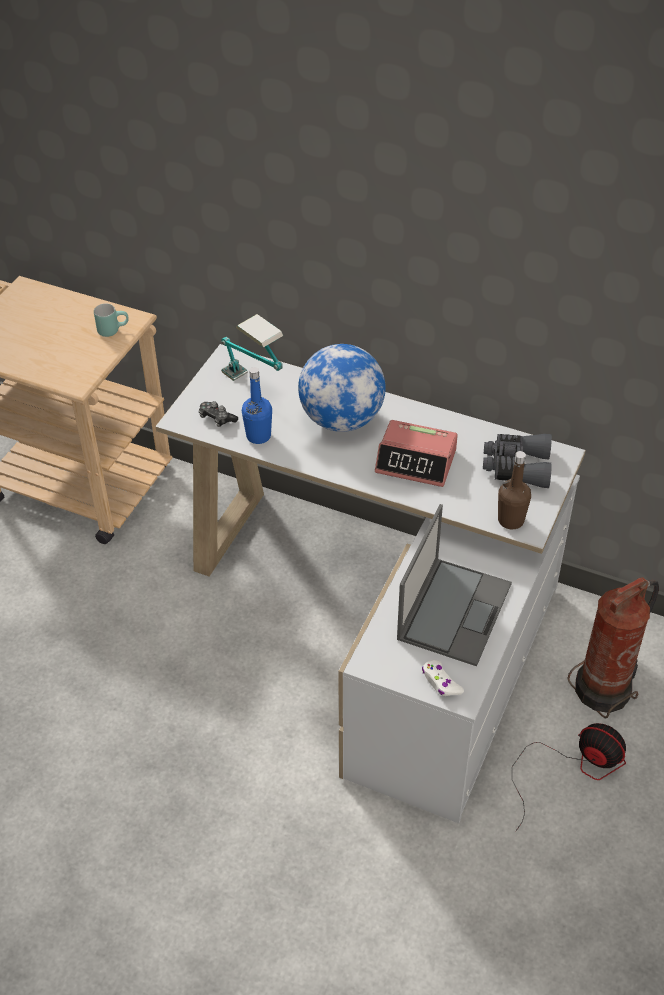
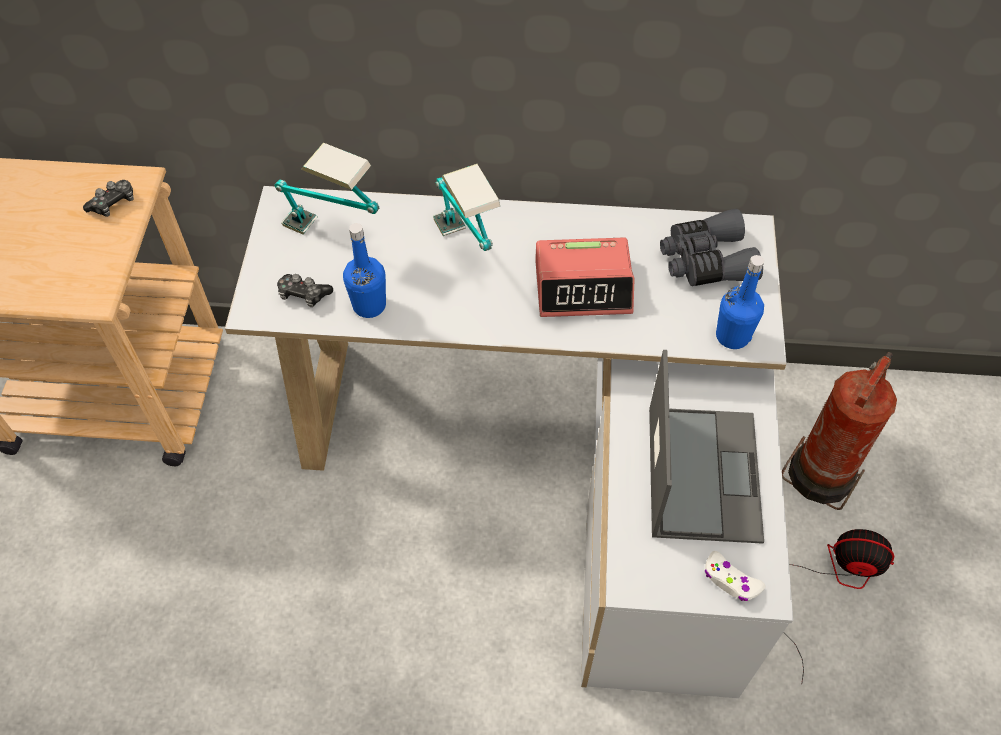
camera: 20 degrees left, 10 degrees up
(113, 329) = (113, 203): turquoise mug -> game controller
(341, 419) = (466, 253): globe -> table lamp
(511, 520) = (732, 336): brown bottle -> blue bottle

